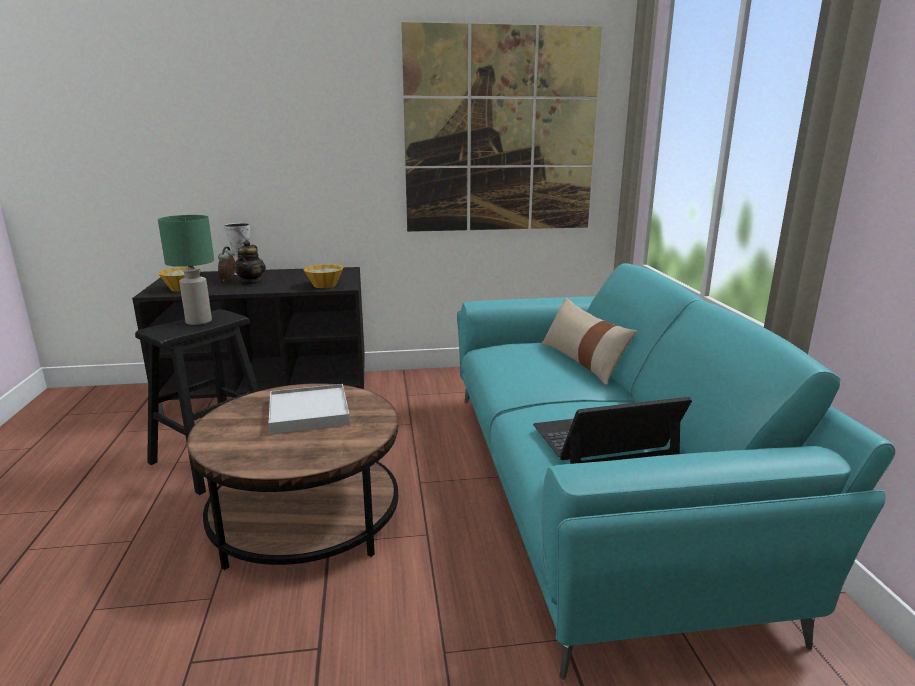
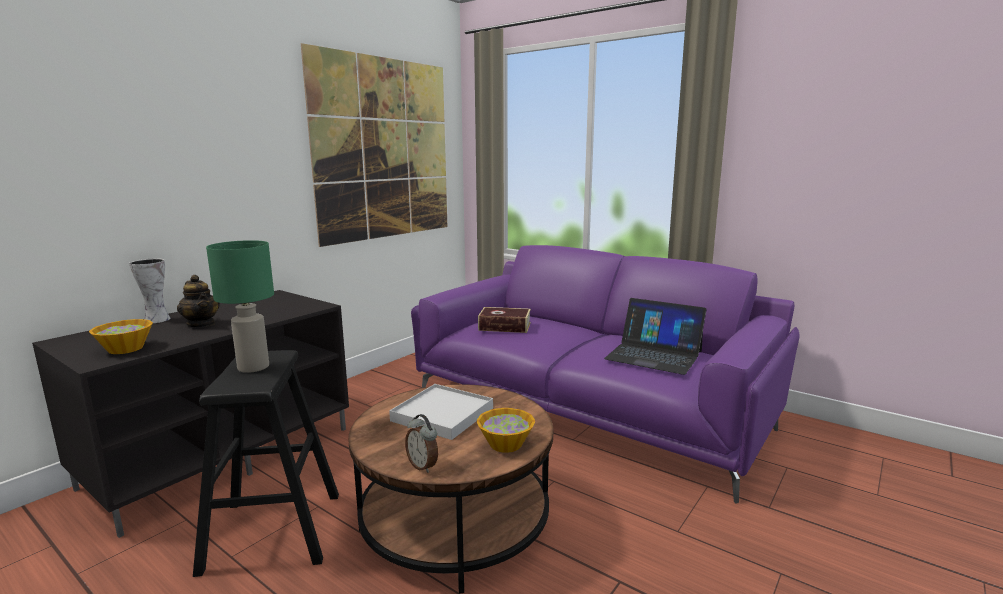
camera: 45 degrees left, 5 degrees down
(229, 279) = (162, 328): alarm clock -> alarm clock (423, 466)
(324, 285) = (295, 309): bowl -> bowl (505, 444)
(523, 354) = (504, 326): none -> book
(582, 361) = (542, 320): beige pillow -> none
(594, 487) = (590, 407): turquoise sofa -> purple sofa
(603, 442) = (654, 355): laptop -> laptop turned 90 degrees counterclockwise

